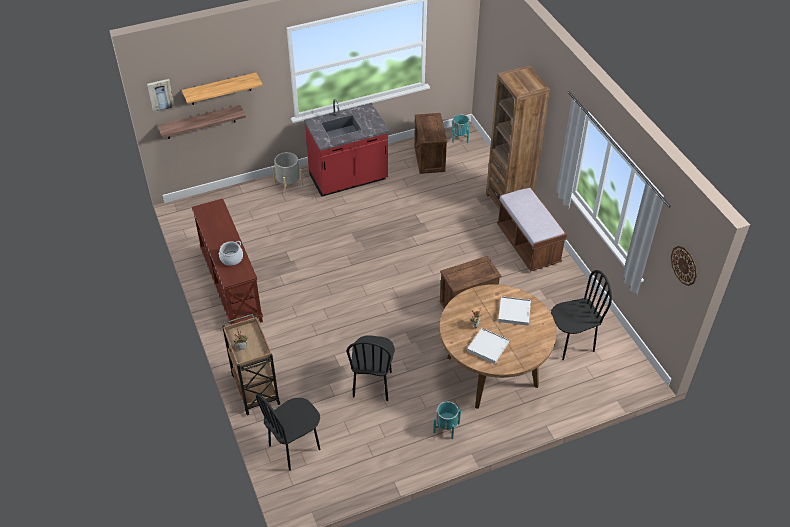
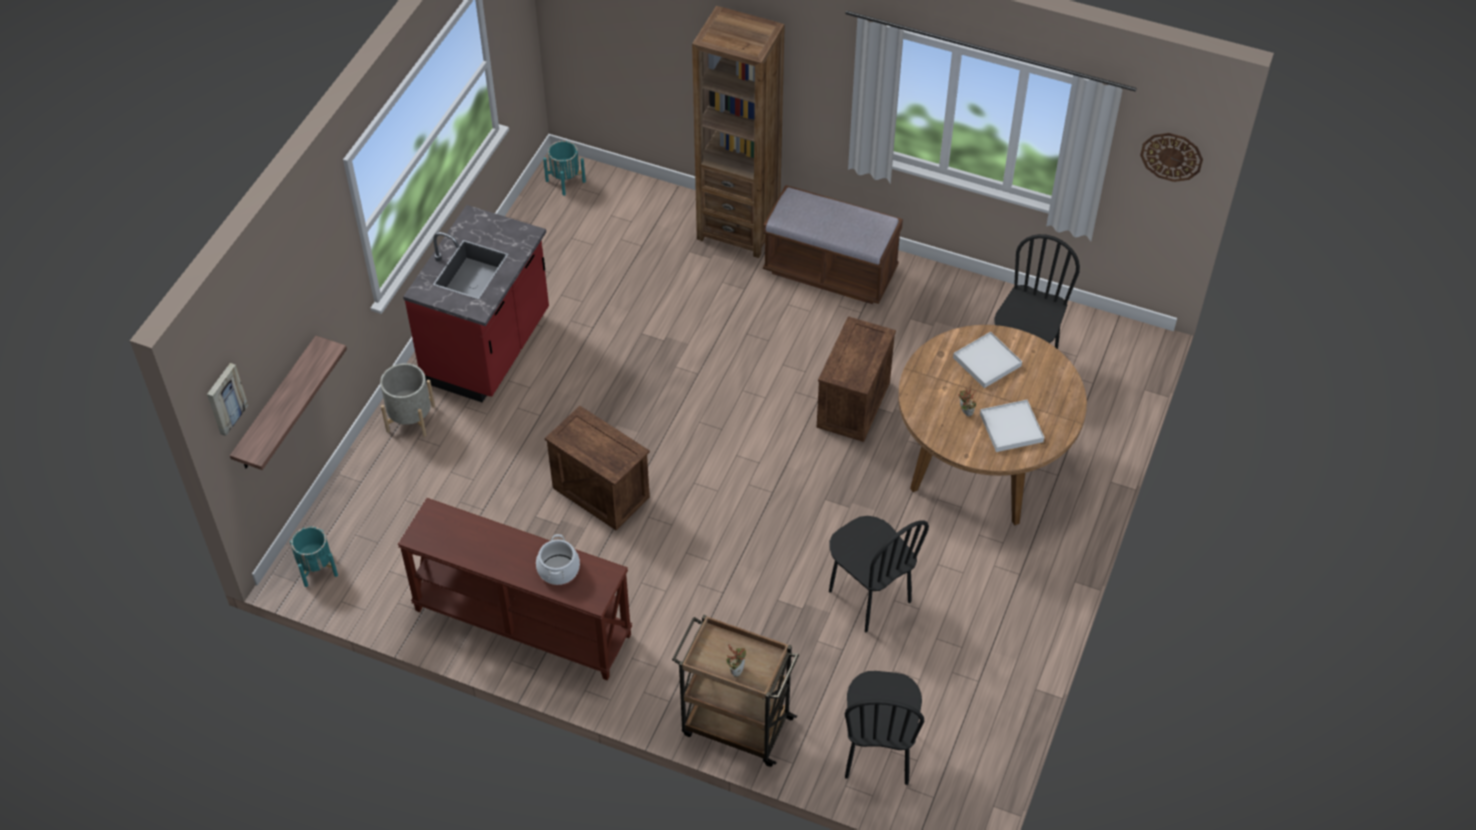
camera: 45 degrees left, 5 degrees up
(220, 89) = (290, 328): shelf -> none
(429, 158) = (561, 241): crate -> crate (599, 493)
(446, 427) = (1013, 576): turquoise planter -> turquoise planter (317, 568)

